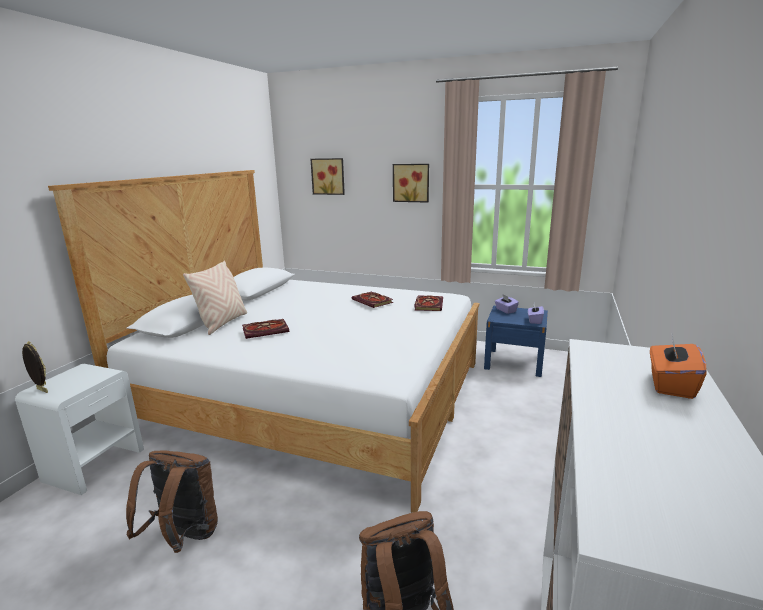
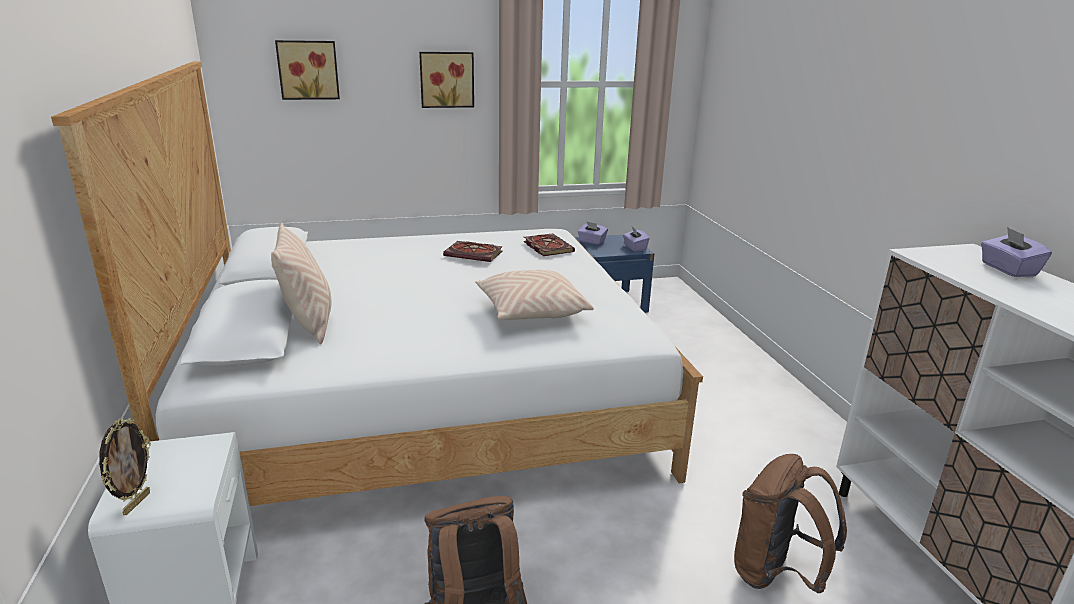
camera: 35 degrees left, 5 degrees up
(41, 391) = (136, 503): picture frame -> picture frame turned 105 degrees clockwise
(266, 330) = (400, 318): book -> none
(342, 343) = (531, 311): none -> beige pillow
(670, 384) = (1007, 269): orange tissue box -> purple tissue box

